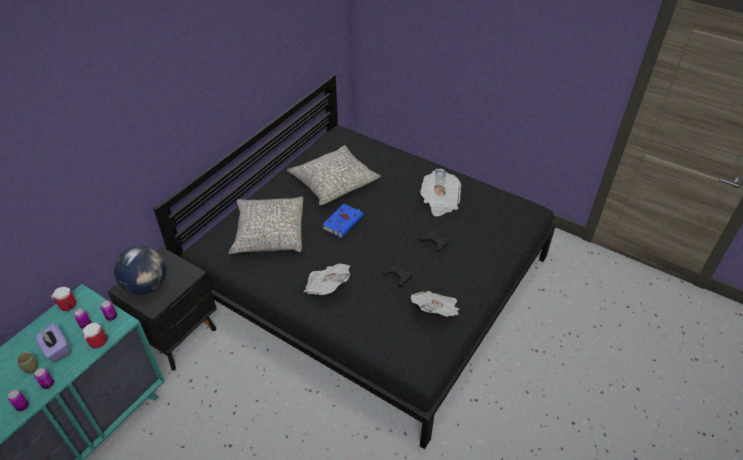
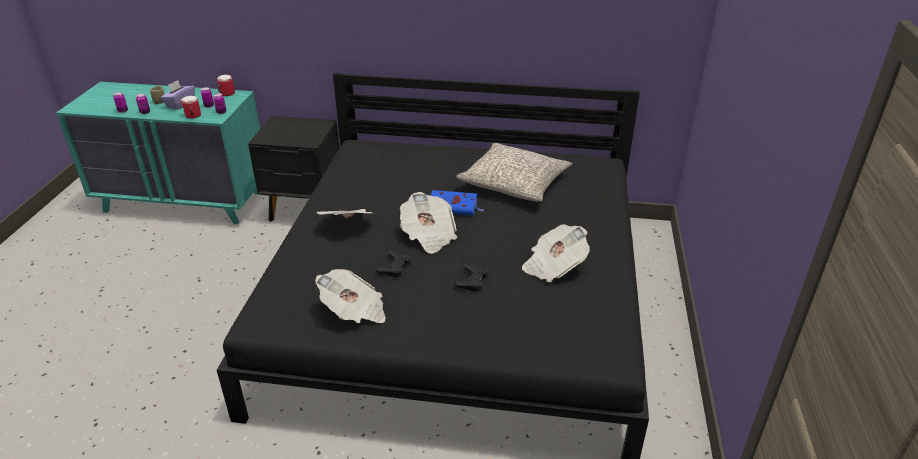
camera: 65 degrees right, 10 degrees down
(146, 286) = (285, 128): globe -> none
(269, 233) = (403, 170): grey pillow -> none
(371, 247) = (428, 236): none -> newspaper

